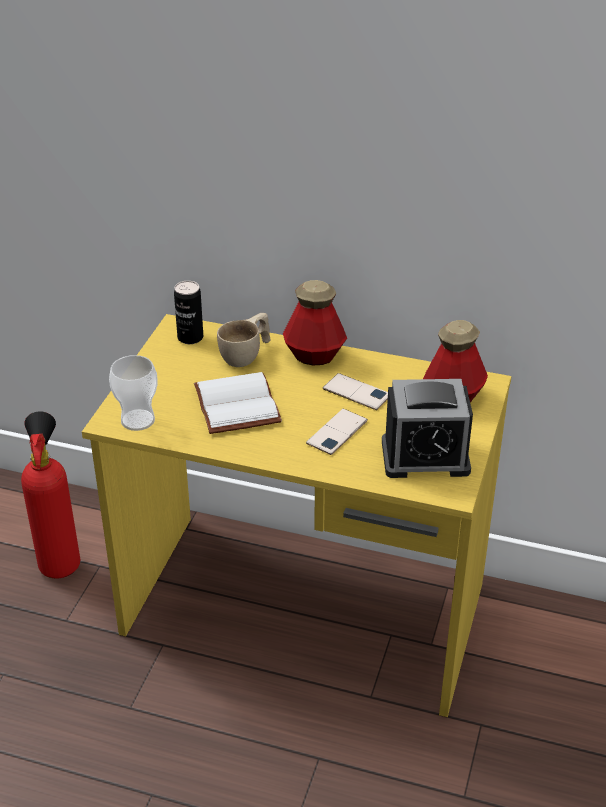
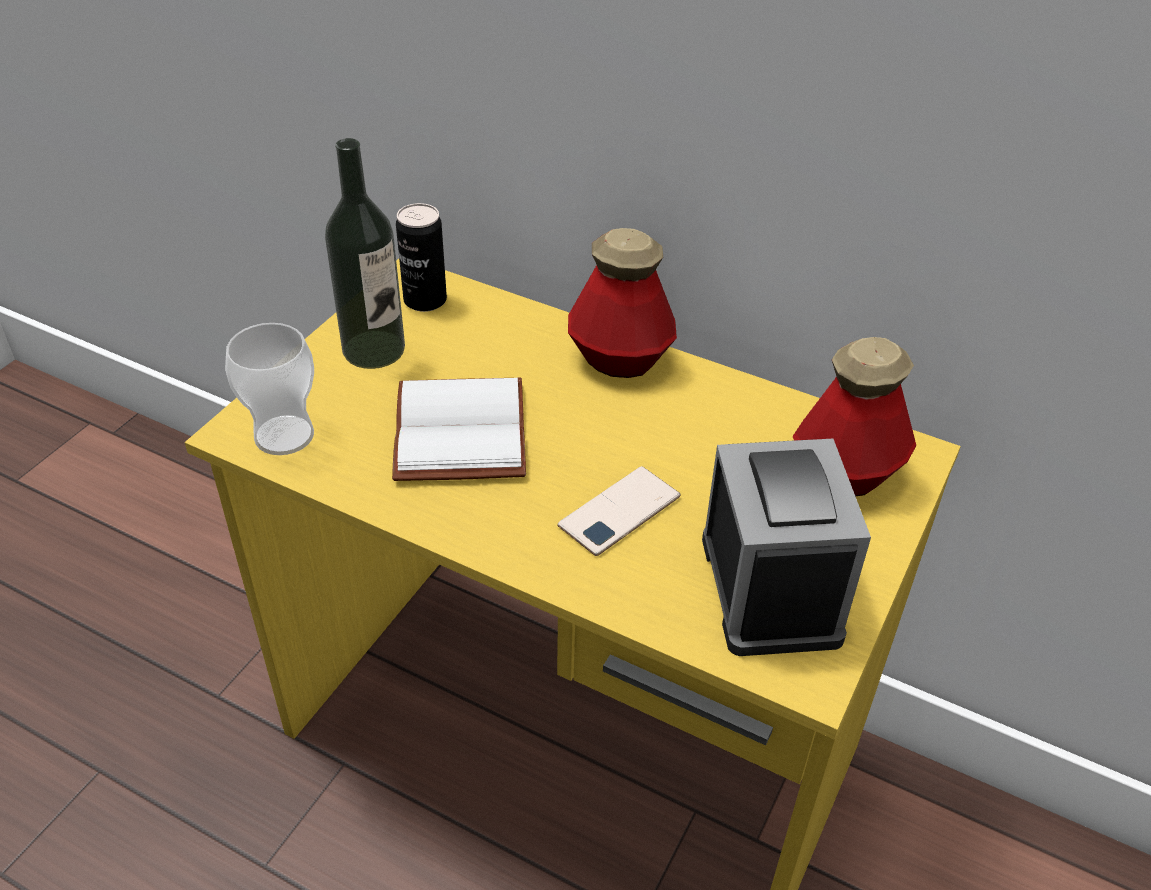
camera: 10 degrees right, 5 degrees up
(60, 560) = (239, 597): fire extinguisher -> none
(170, 368) = (374, 349): none -> bottle
(247, 355) = (506, 343): beige cup -> none
(357, 392) = (675, 438): phone -> none
(425, 457) = (770, 588): alarm clock -> alarm clock turned 105 degrees counterclockwise

